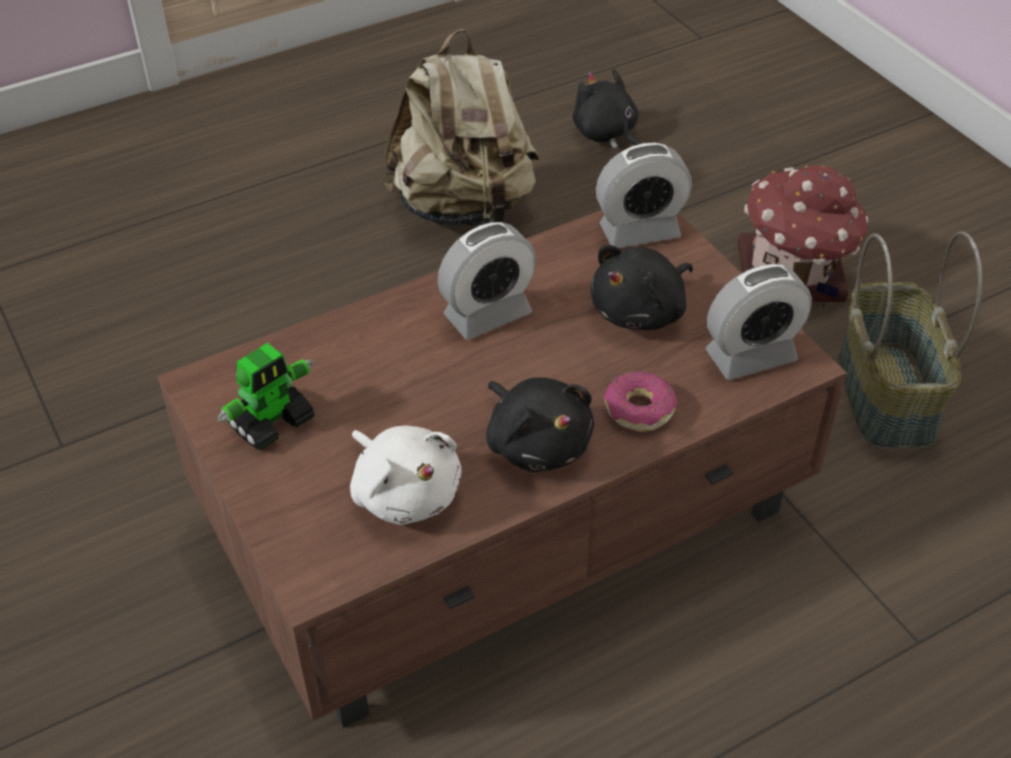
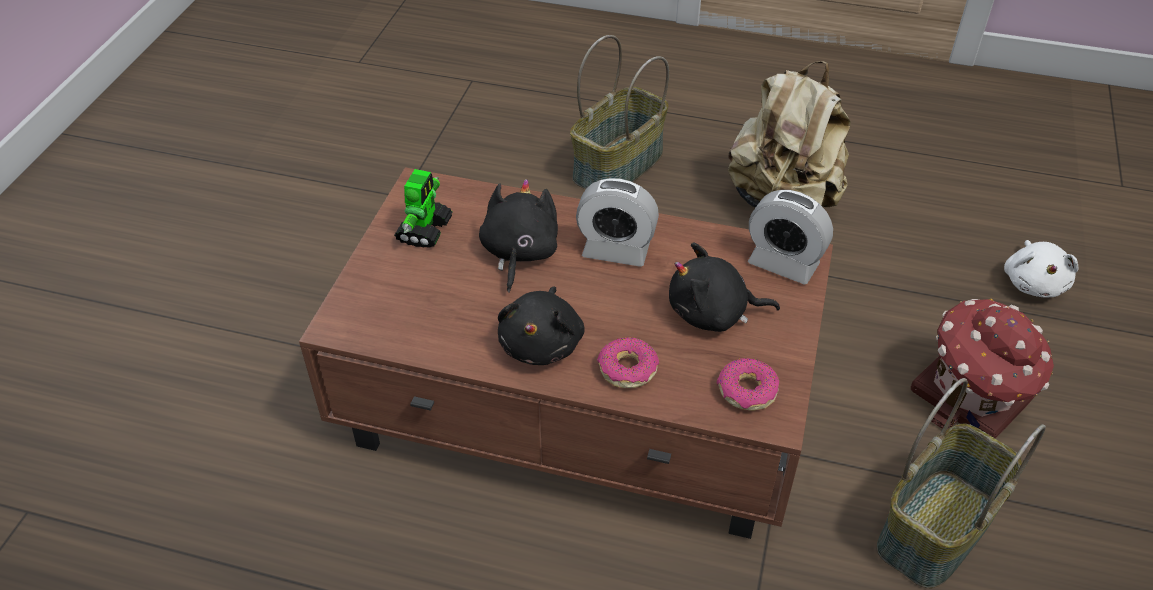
camera: 45 degrees right, 0 degrees up
(269, 268) = (618, 167): none -> basket
(272, 422) = (425, 230): toy robot -> toy robot turned 75 degrees counterclockwise
(405, 492) = (438, 316): white plush toy -> white plush toy (1033, 282)
(606, 135) = (949, 213): black plush toy -> black plush toy (519, 253)
(750, 356) = (746, 391): alarm clock -> donut

